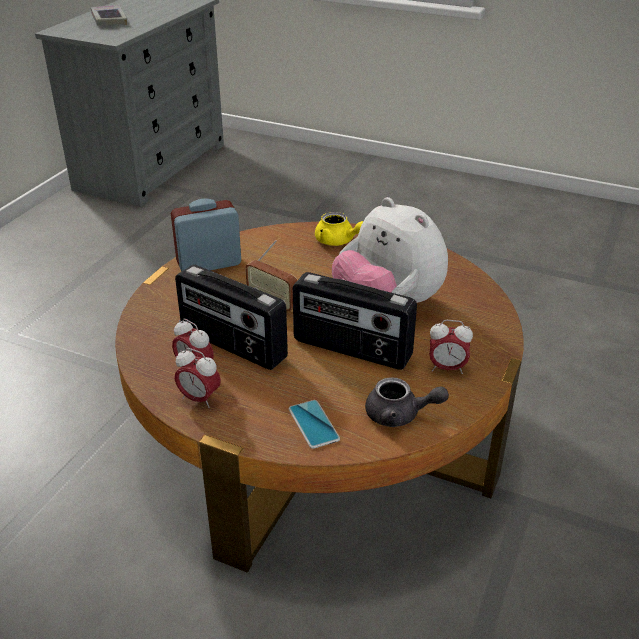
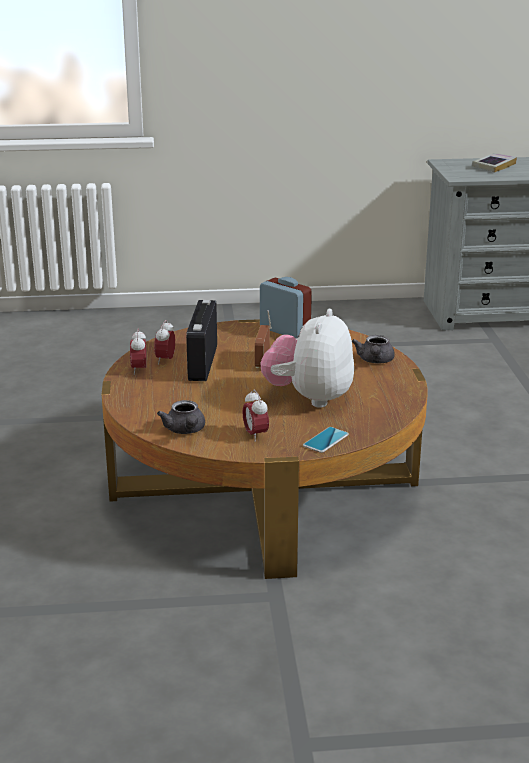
camera: 60 degrees right, 10 degrees down
(313, 424) = (149, 407): phone -> phone (326, 440)
(338, 241) = (375, 361): yellow teapot -> grey teapot
(351, 349) = (240, 399): radio -> none

